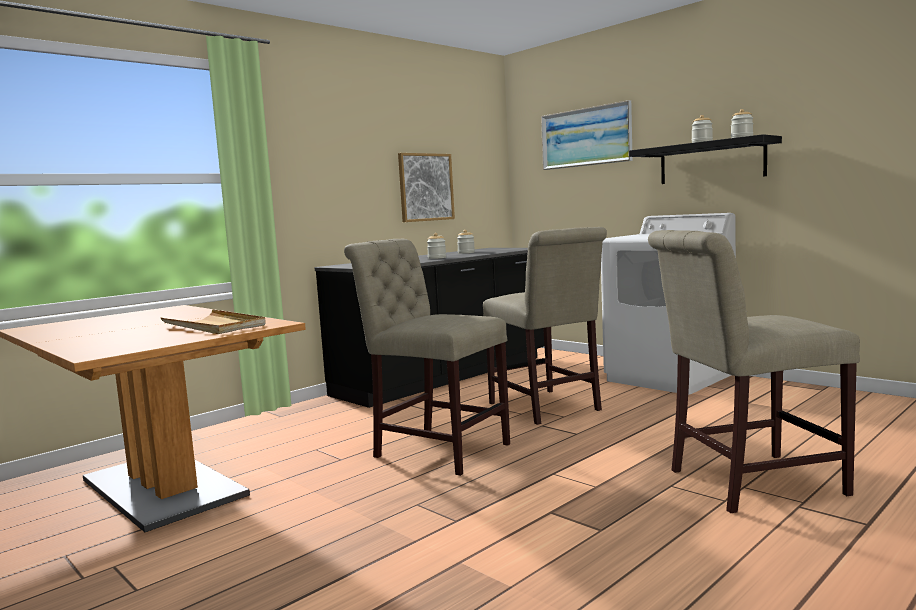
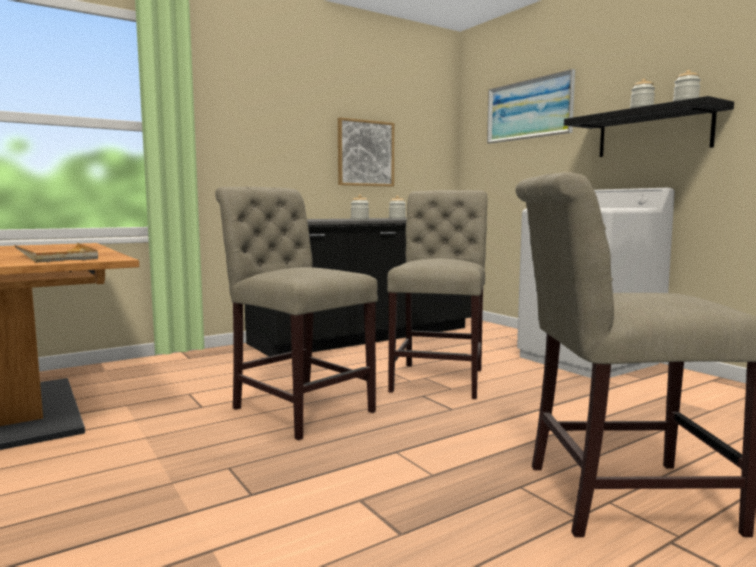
camera: 10 degrees right, 0 degrees up
(547, 408) = (440, 378): beige chair -> beige chair turned 150 degrees counterclockwise

